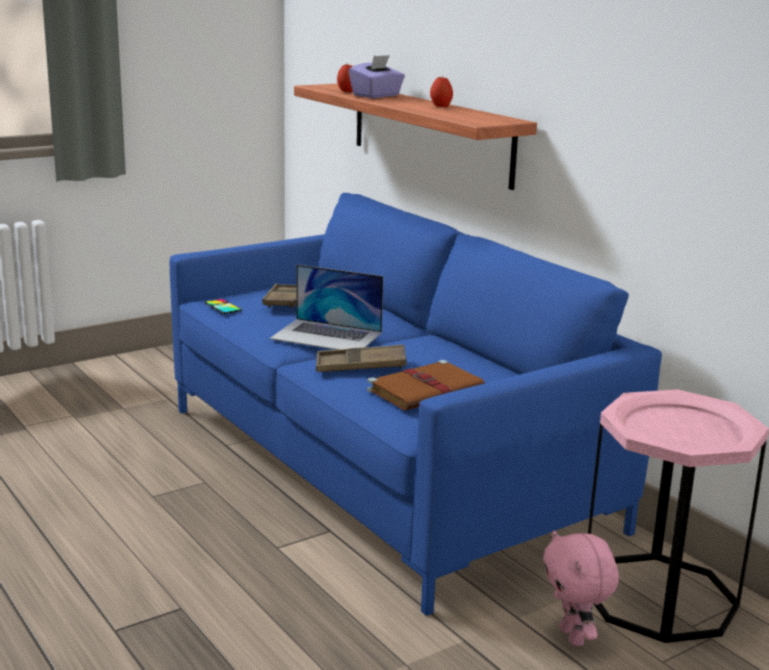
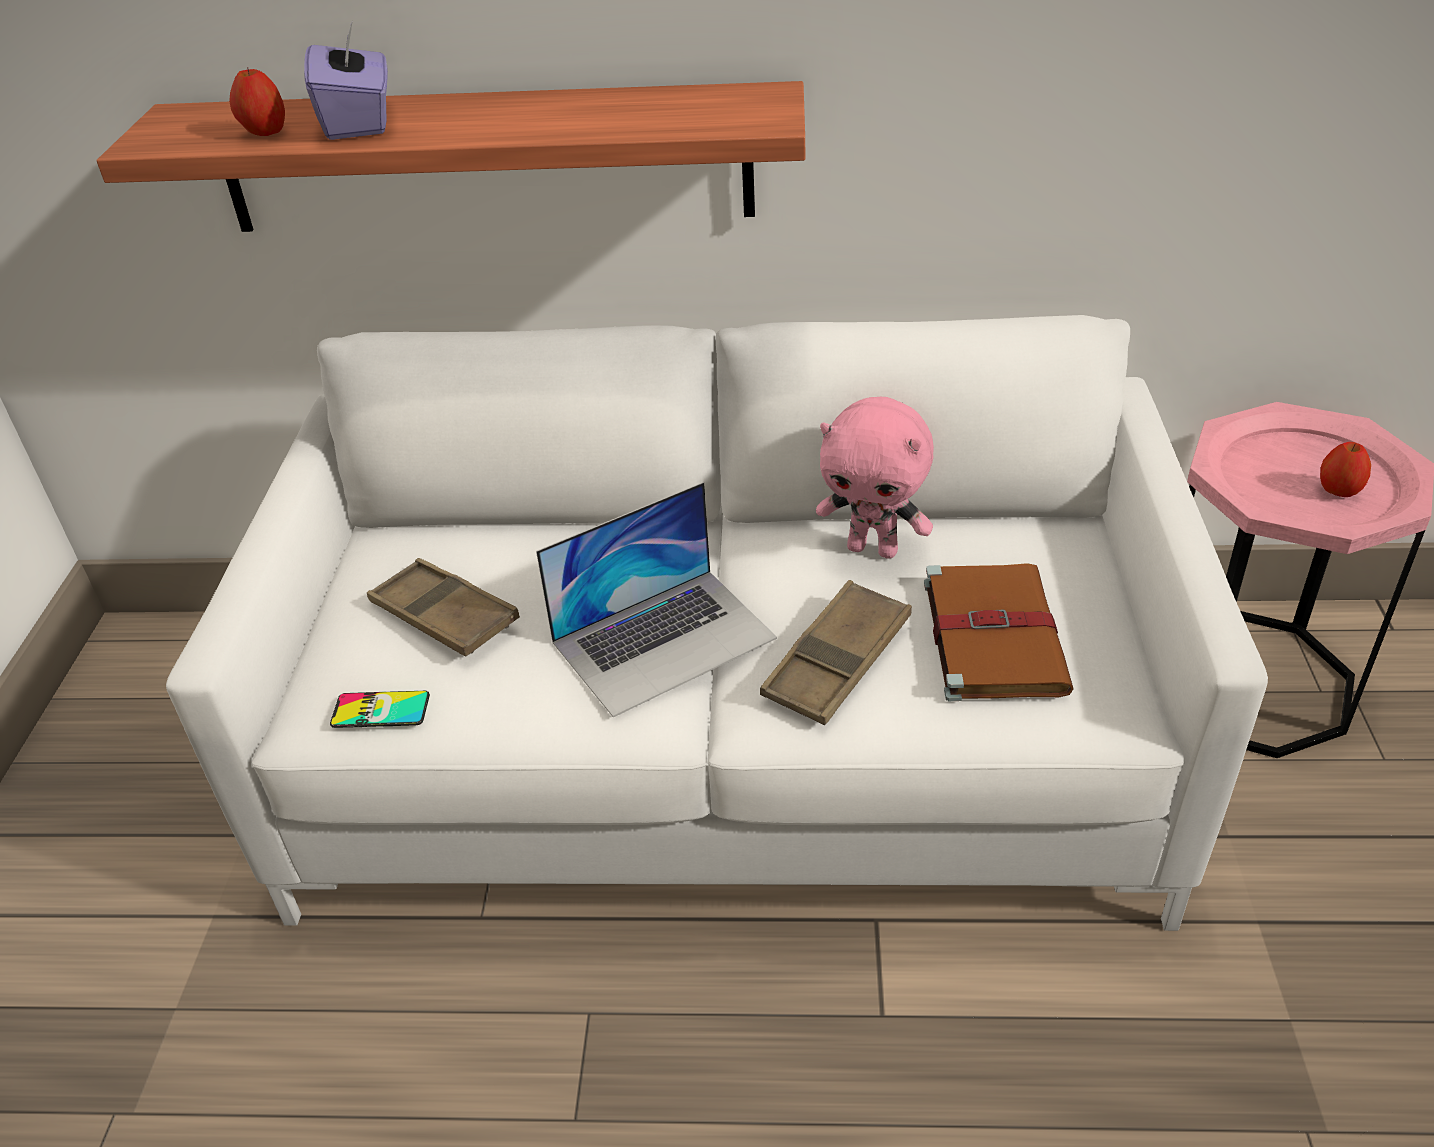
camera: 50 degrees left, 20 degrees up
(381, 467) = (729, 758): blue sofa -> white sofa
(440, 106) = (555, 103): apple -> apple (1338, 491)
(574, 637) = (1298, 807): pink plush toy -> pink plush toy (873, 549)

